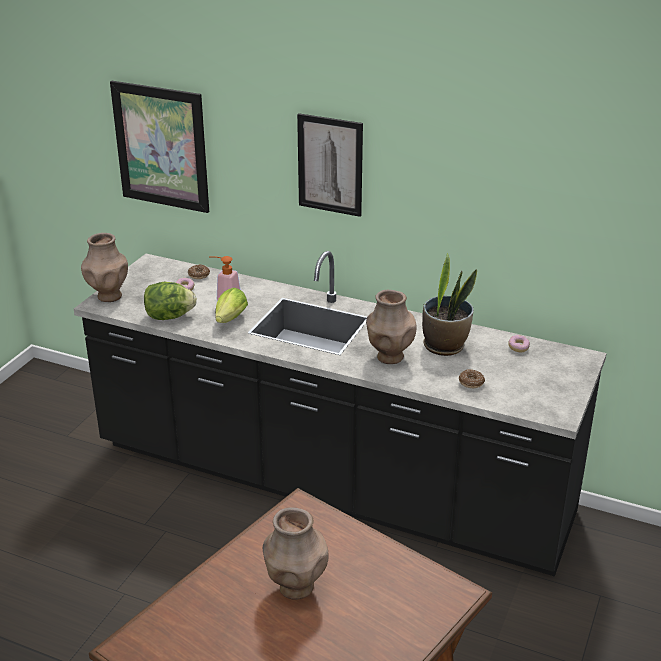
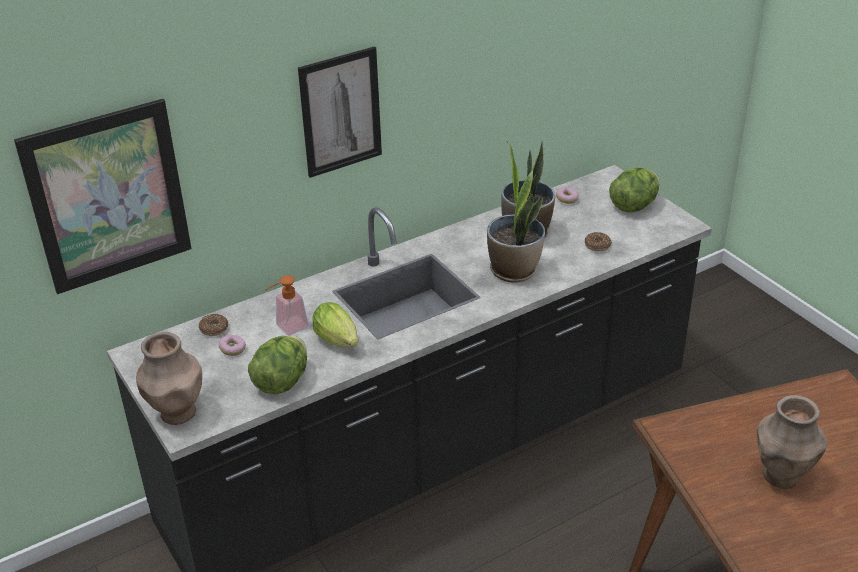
camera: 55 degrees left, 5 degrees up
(389, 357) = (514, 271): brown vase -> potted plant
(554, 382) = (633, 206): none -> lettuce

